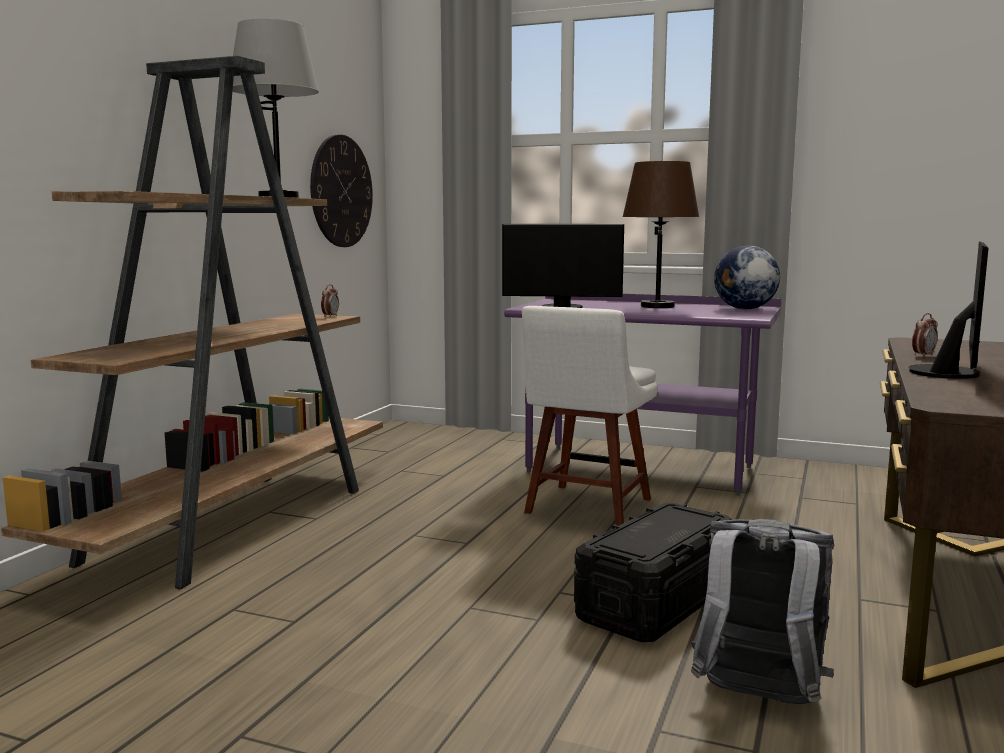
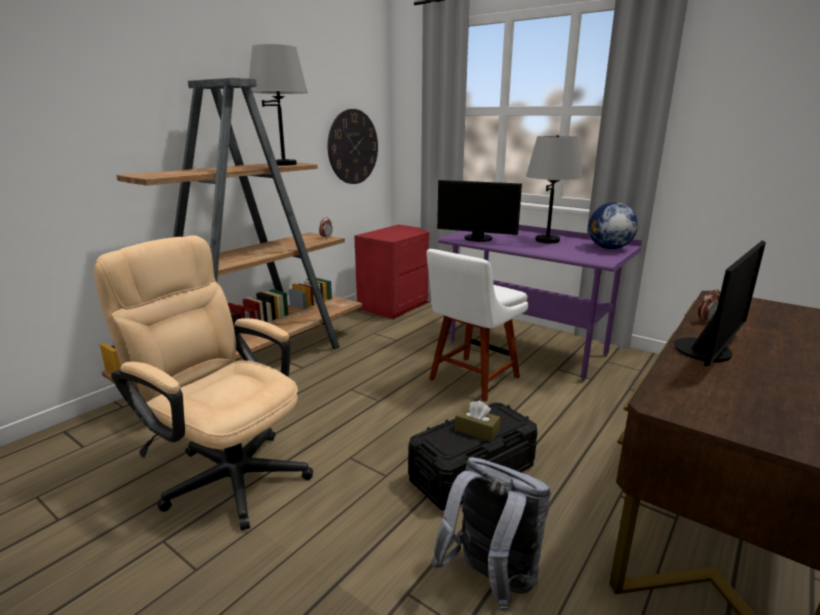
camera: 15 degrees right, 10 degrees up
(285, 647) = (226, 472): none -> beige office chair
(411, 437) = (395, 304): none -> red nightstand
(657, 306) = (547, 240): brown table lamp -> grey table lamp
(664, 530) = (477, 431): none -> brown tissue box

